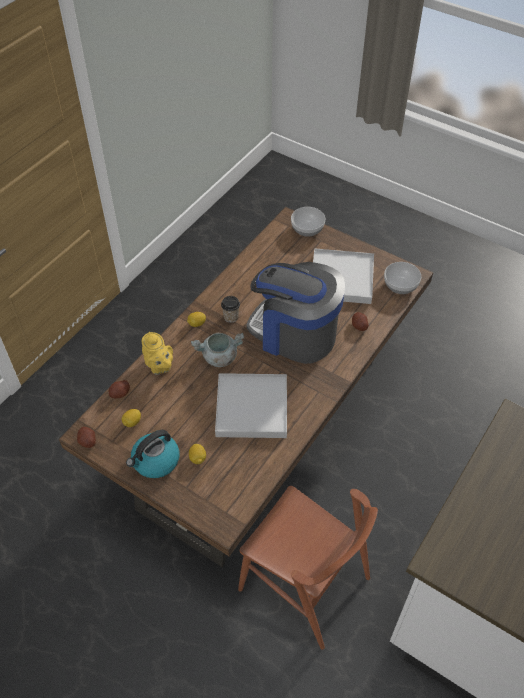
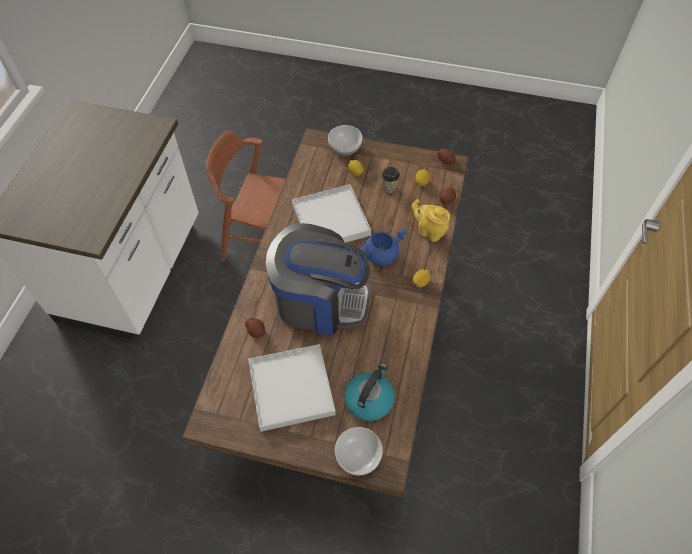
camera: 160 degrees right, 5 degrees up
(155, 461) = (386, 162): kettle -> kettle (369, 399)
(219, 358) = (381, 255): grey cooking pot -> blue cooking pot
(231, 317) = (391, 300): cup -> cup (389, 187)
(400, 285) = (220, 401): bowl -> bowl (345, 148)

